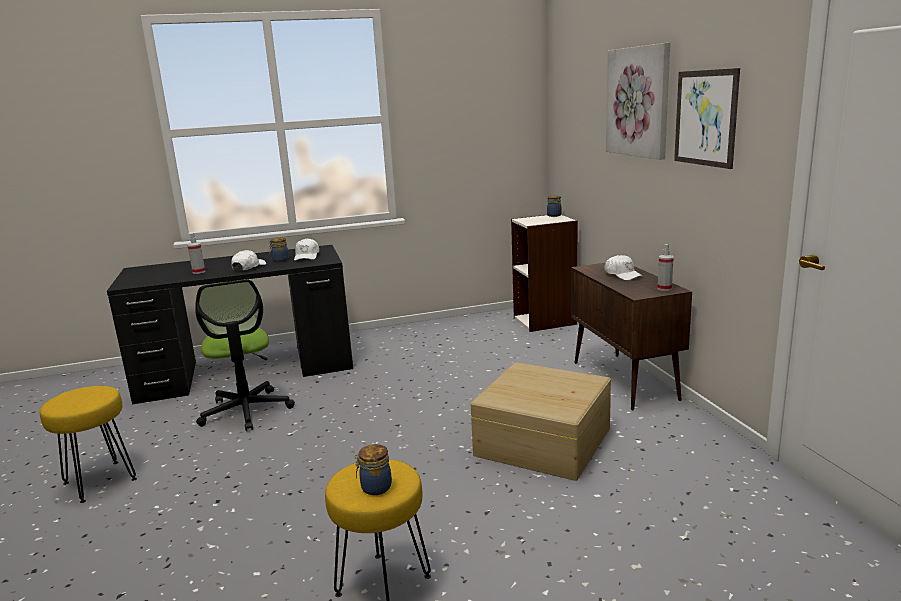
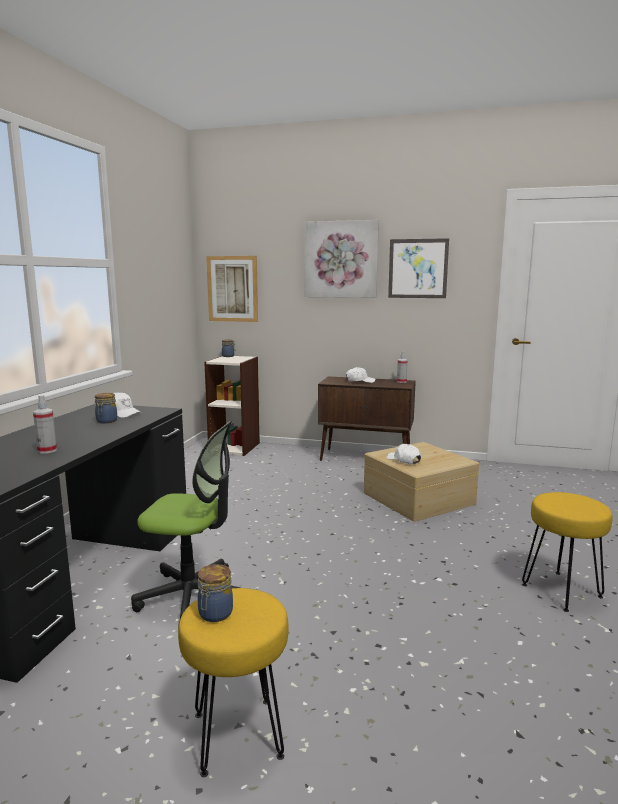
camera: 60 degrees left, 5 degrees down
(248, 267) = (96, 432): white cap -> white cap (404, 460)
(375, 488) = (583, 504): jar -> jar (214, 614)
(566, 135) = (232, 289): none -> picture

